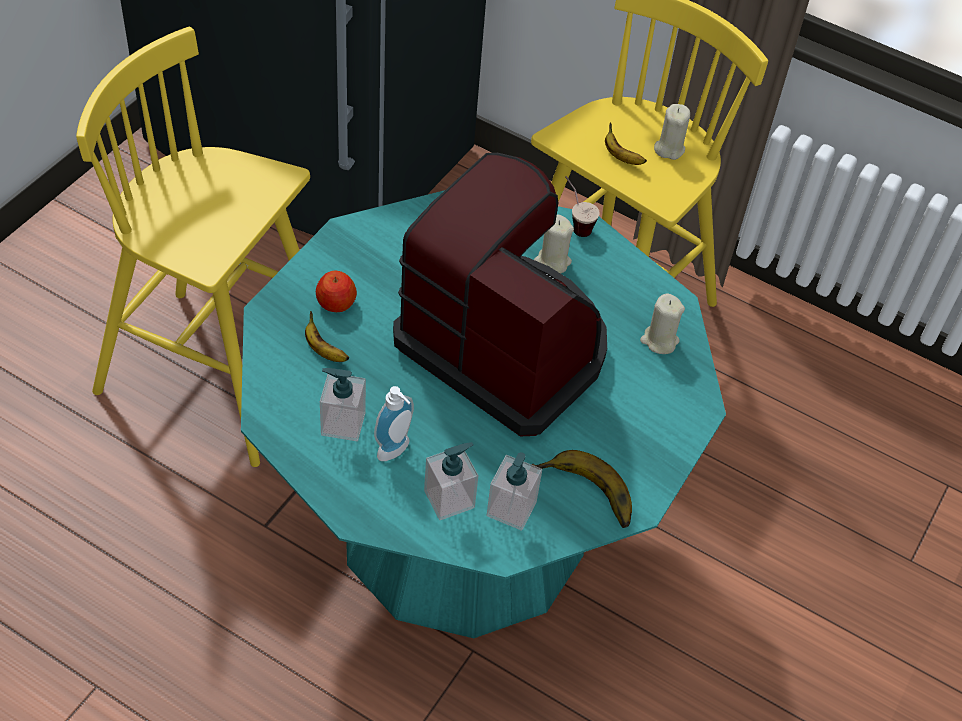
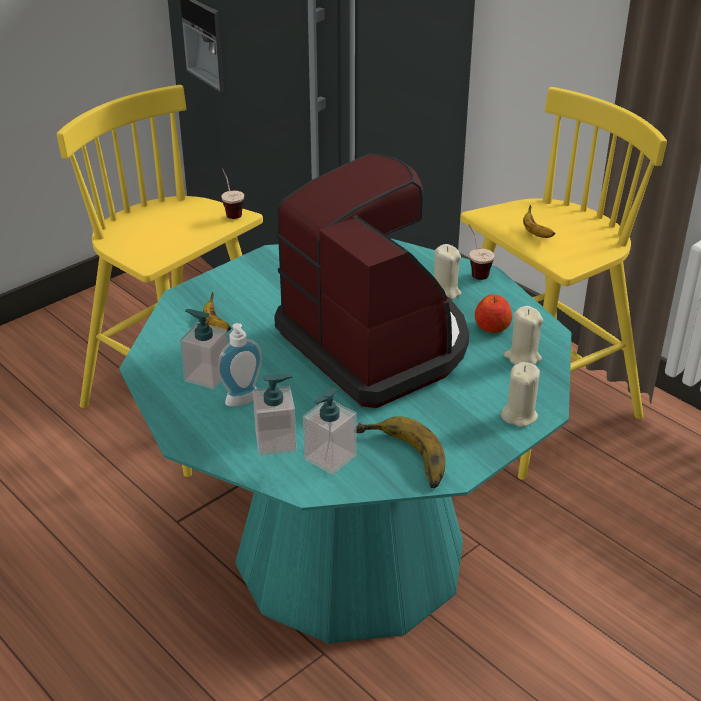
camera: 20 degrees right, 15 degrees down
(270, 170) = (231, 211): none -> cup
(336, 303) = (242, 297): apple -> apple (492, 327)
(669, 149) = (583, 233): beige candle -> beige candle (519, 415)

